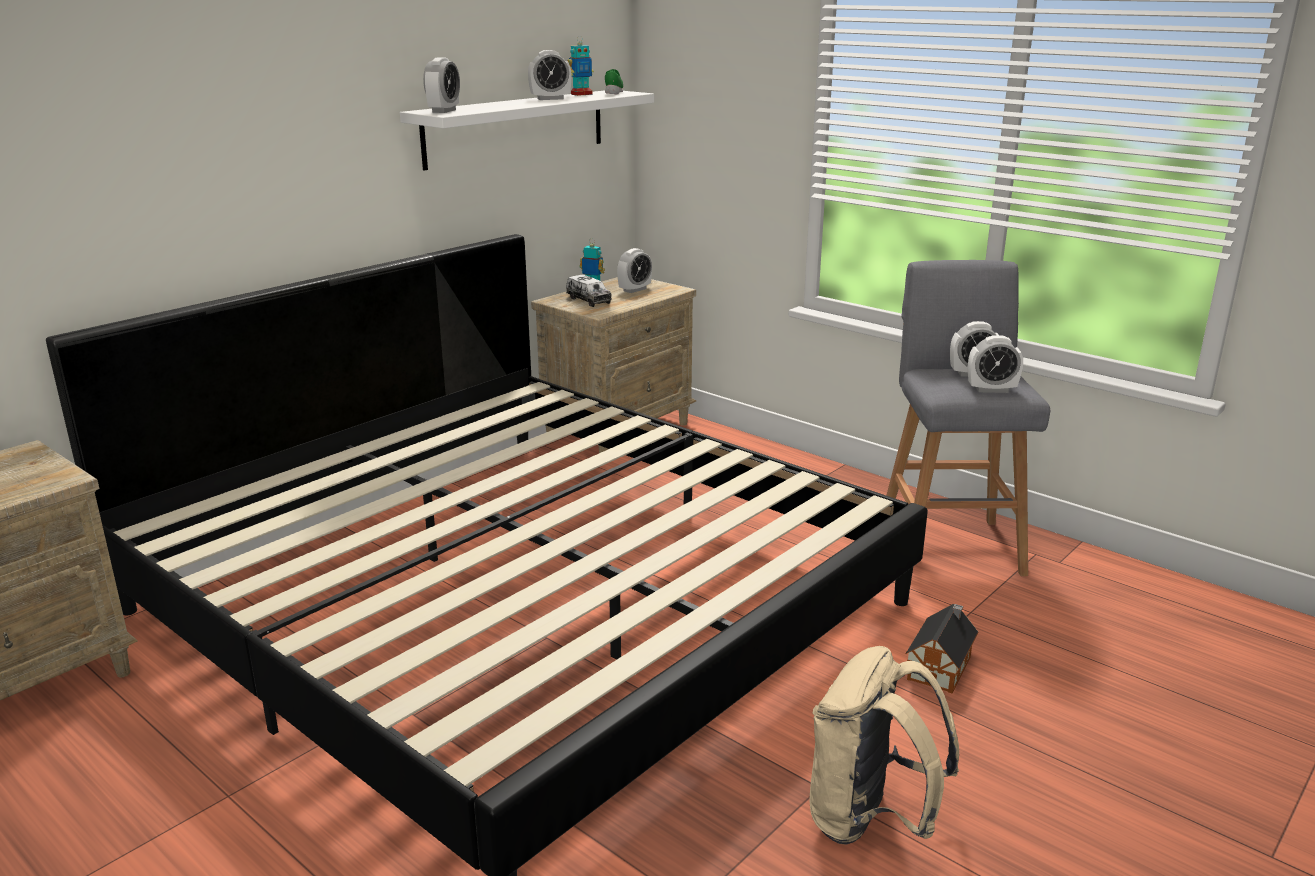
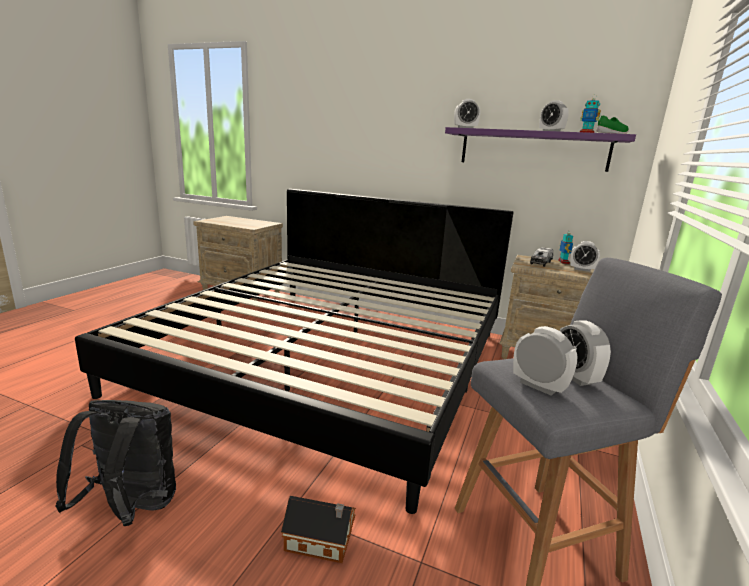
camera: 70 degrees right, 5 degrees down
(516, 128) = (533, 149): white shelf -> purple shelf
(869, 820) = (131, 508): beige backpack -> black backpack
(991, 389) = (538, 386): alarm clock -> alarm clock turned 150 degrees clockwise

